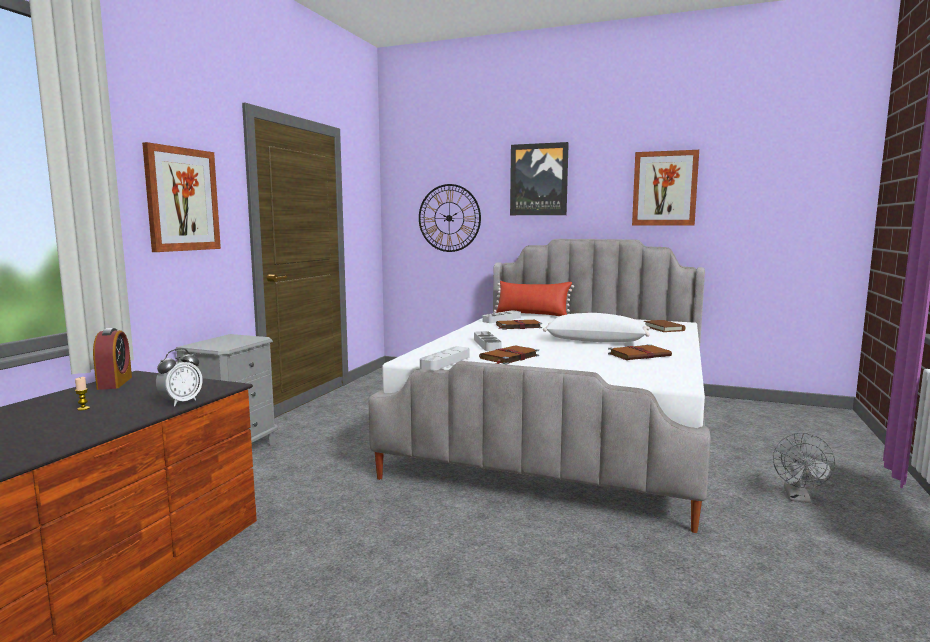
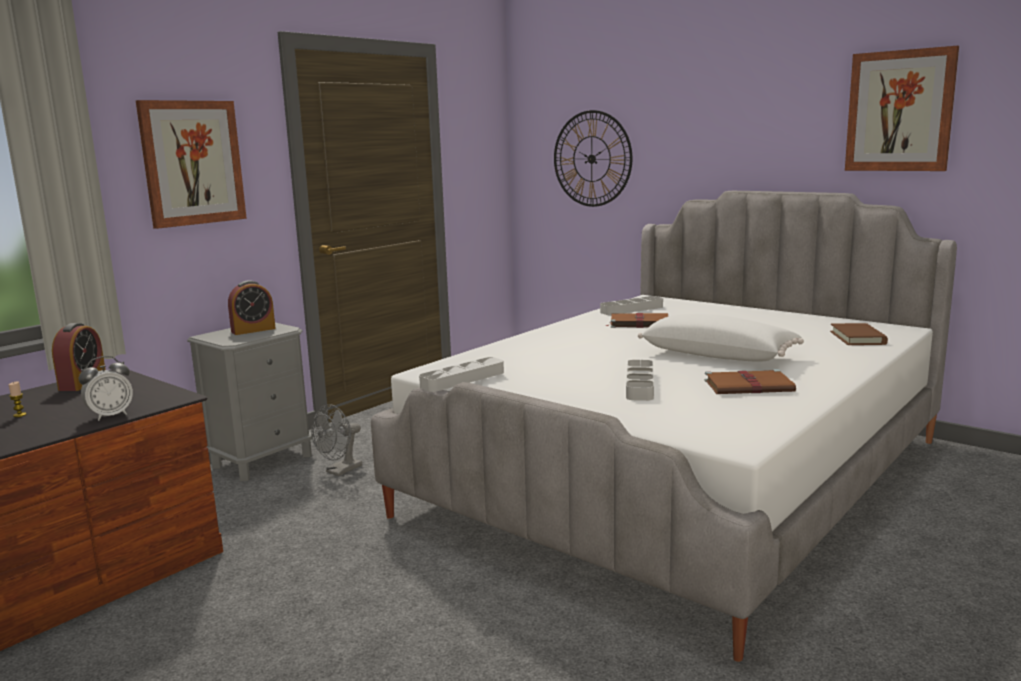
camera: 20 degrees right, 5 degrees up
(230, 340) = (253, 330): none -> alarm clock
(487, 344) = (556, 352): grey tray -> grey tray (640, 385)
(509, 357) = (557, 376): brown book -> none
(532, 314) = (686, 302): red pillow -> none
(539, 179) = (711, 101): picture -> none
(798, 498) = (957, 635): grey fan -> grey fan (340, 471)

